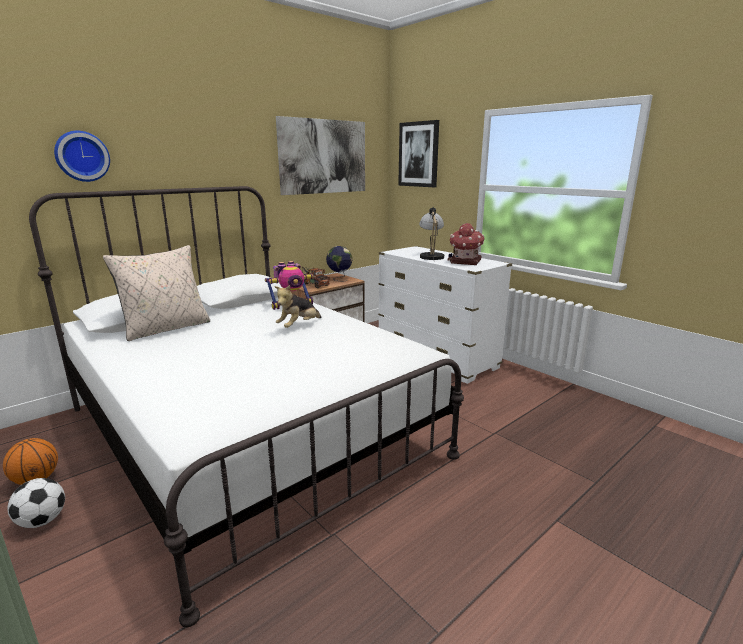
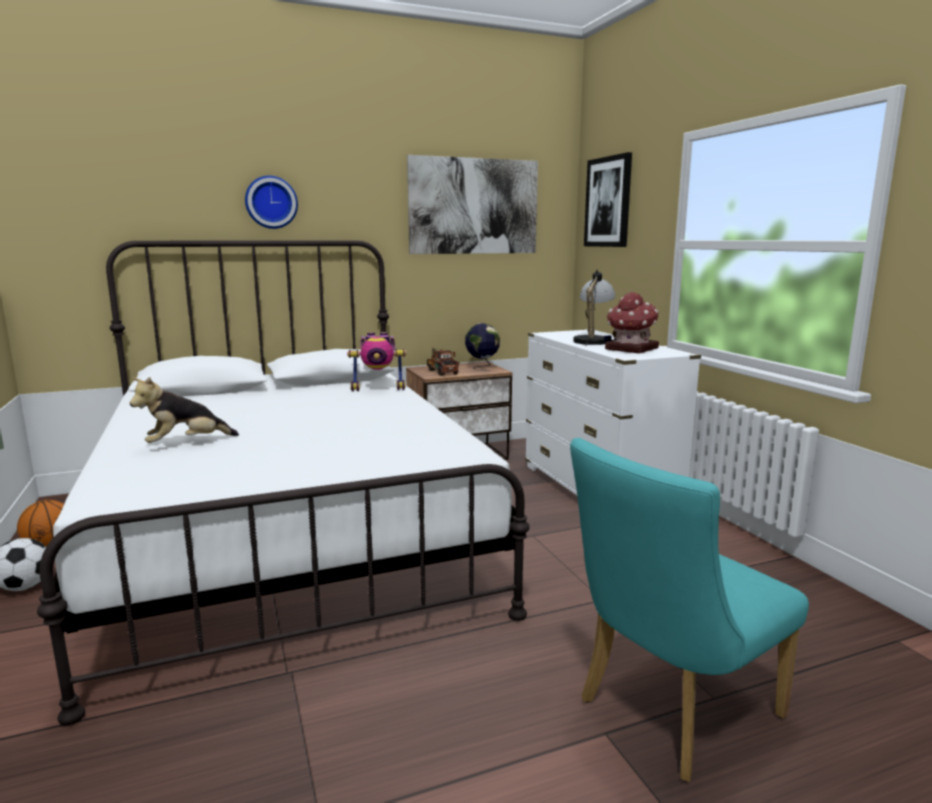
camera: 20 degrees right, 5 degrees down
(82, 156) = (169, 202): wall clock -> wall clock (271, 202)
(166, 328) = (215, 398): beige pillow -> none
(299, 326) = (357, 410): plush toy -> plush toy (186, 444)
(579, 498) = (669, 713): none -> turquoise chair

